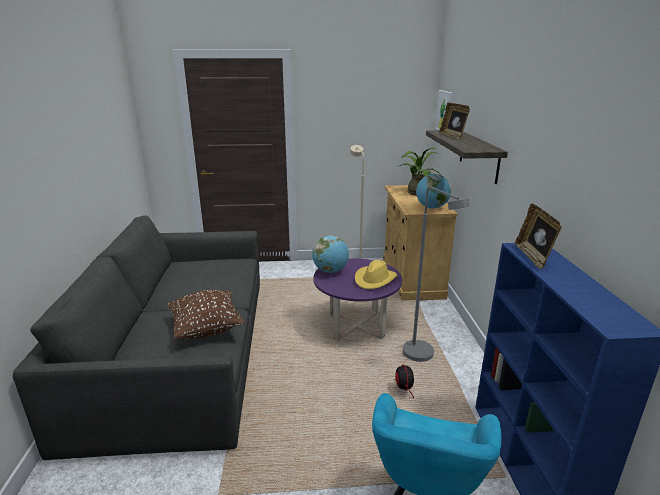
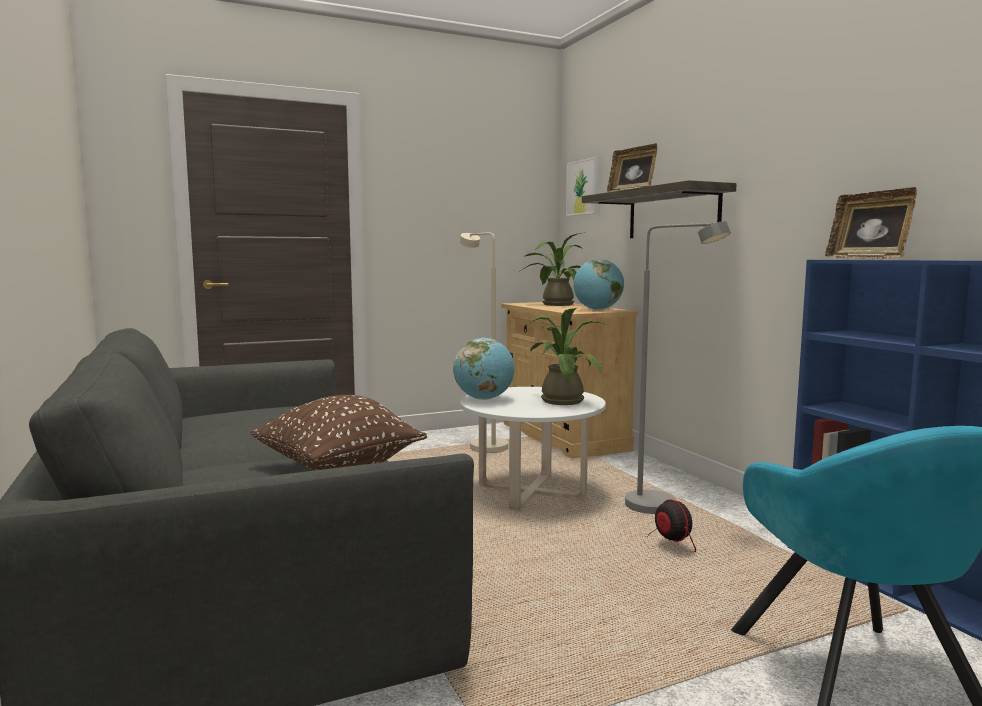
camera: 20 degrees left, 15 degrees down
(356, 327) = (531, 492): purple coffee table -> white coffee table
(375, 279) = (562, 400): yellow hat -> potted plant

